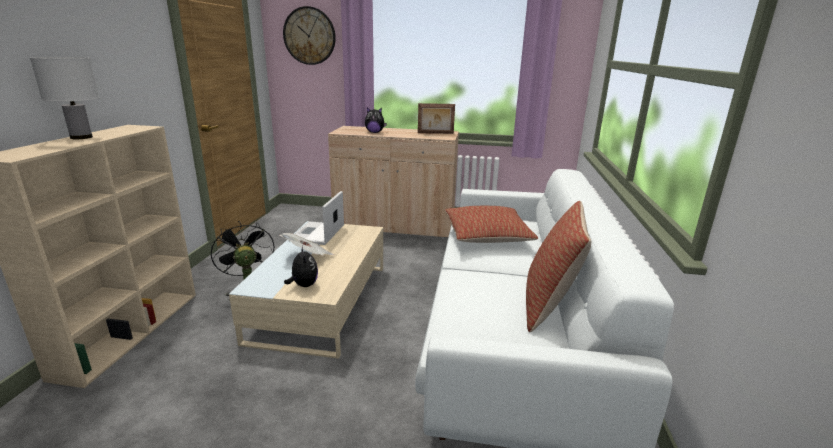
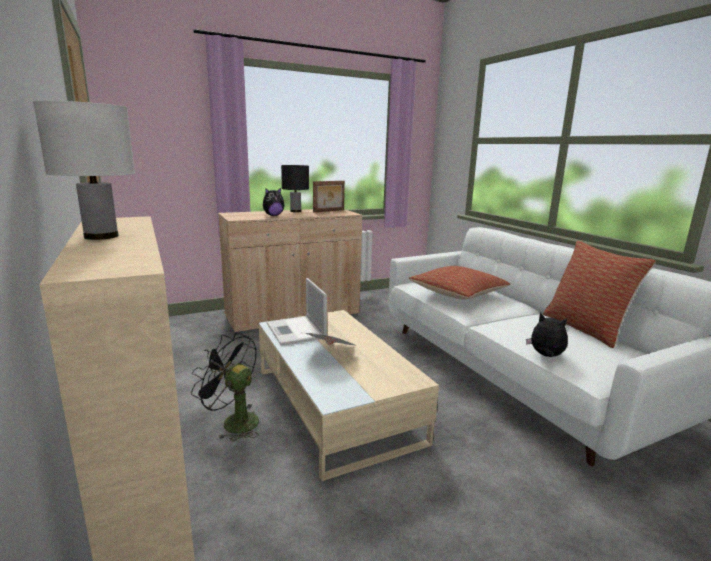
camera: 35 degrees left, 5 degrees down
(303, 285) = (380, 379): plush toy -> plush toy (545, 356)
(309, 36) = (160, 108): wall clock -> none
(406, 130) = (295, 211): none -> black table lamp

